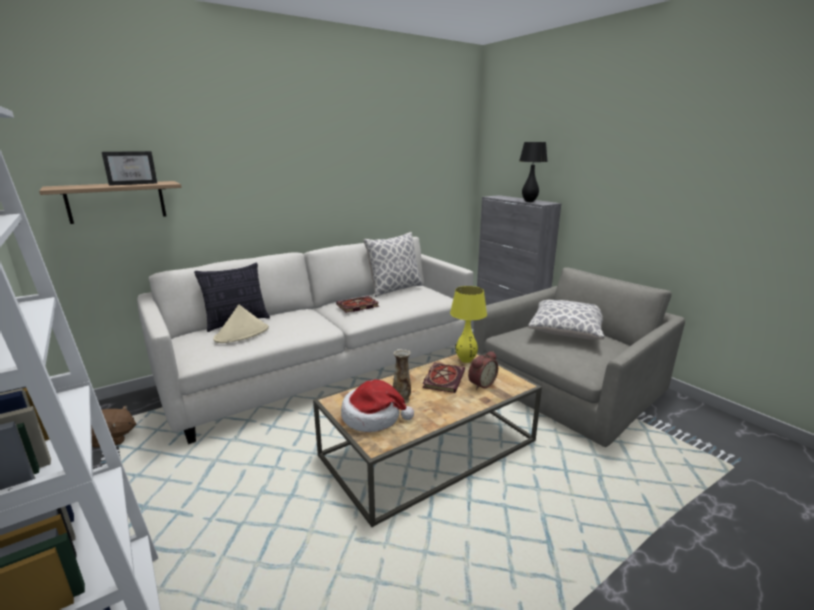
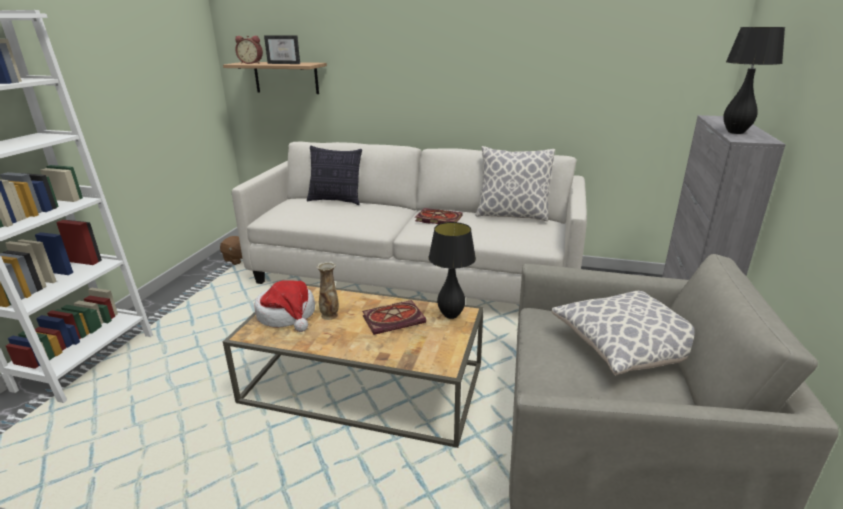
camera: 50 degrees right, 5 degrees up
(242, 334) = (317, 210): beige hat -> none
(466, 360) = (450, 315): yellow table lamp -> black table lamp
(480, 384) = (412, 342): alarm clock -> alarm clock (251, 63)

